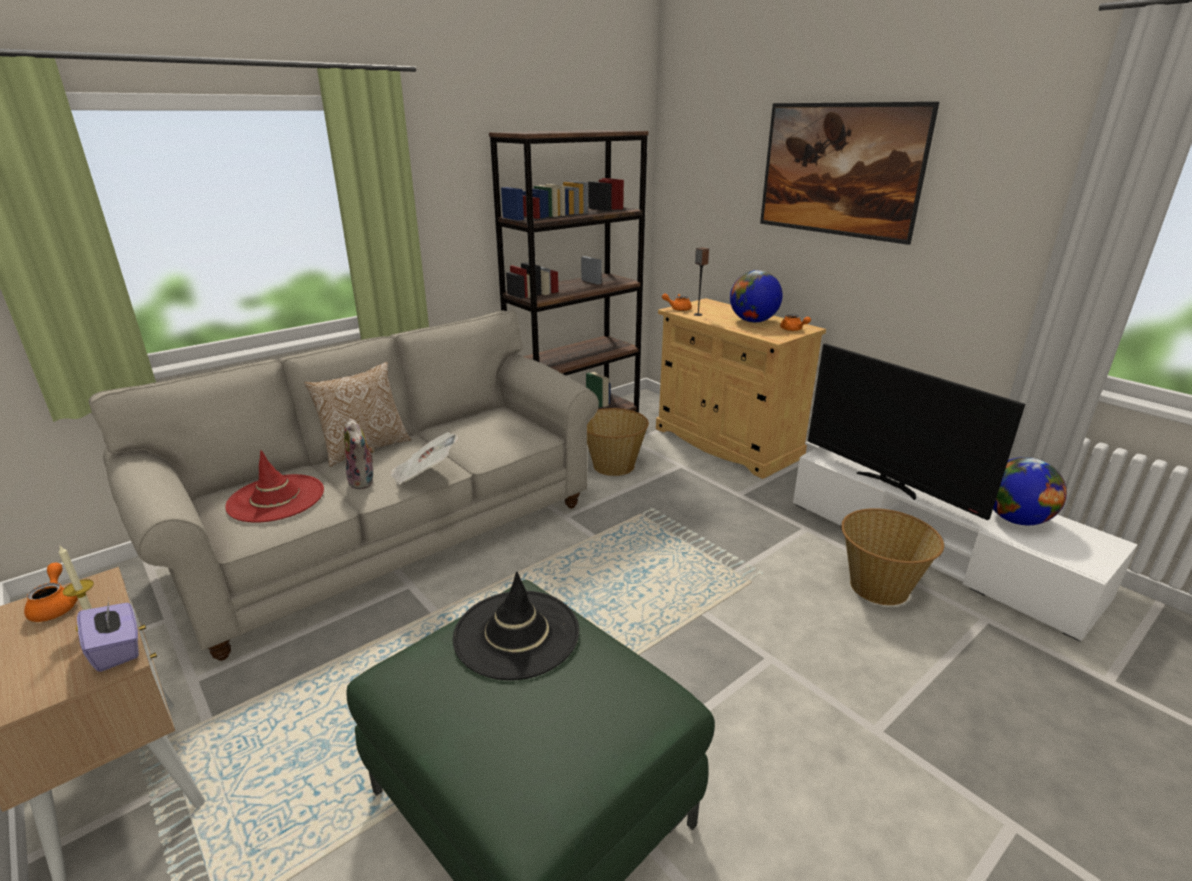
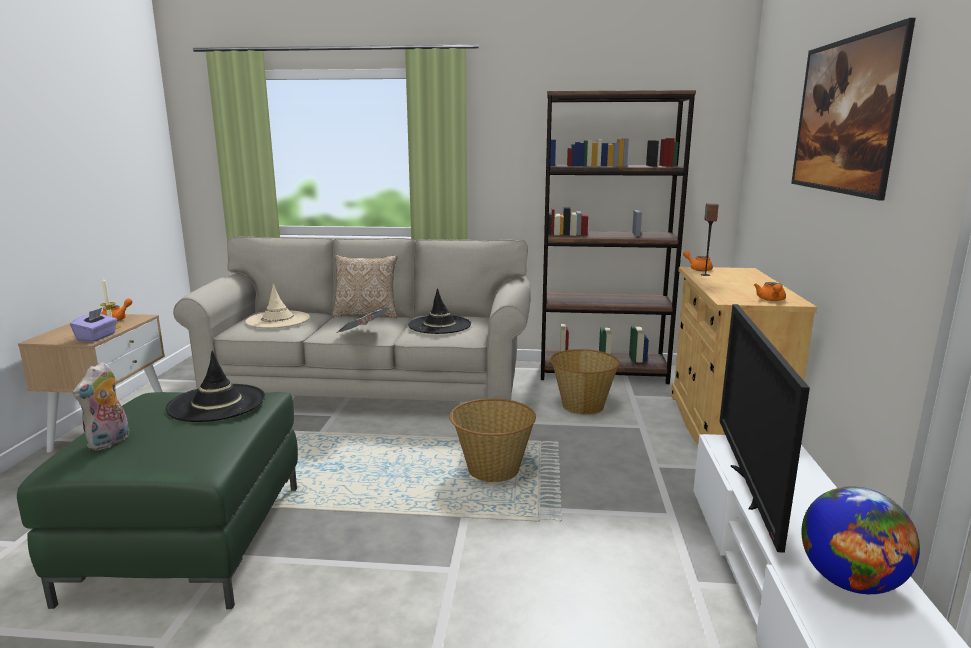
camera: 45 degrees right, 10 degrees down
(276, 498) = (278, 320): red hat -> beige hat
(364, 481) = (331, 328): plush toy -> plush toy (109, 443)
(487, 433) = (440, 325): none -> black hat
(753, 321) = (748, 287): globe -> none
(878, 587) = (652, 589): basket -> basket (492, 470)

